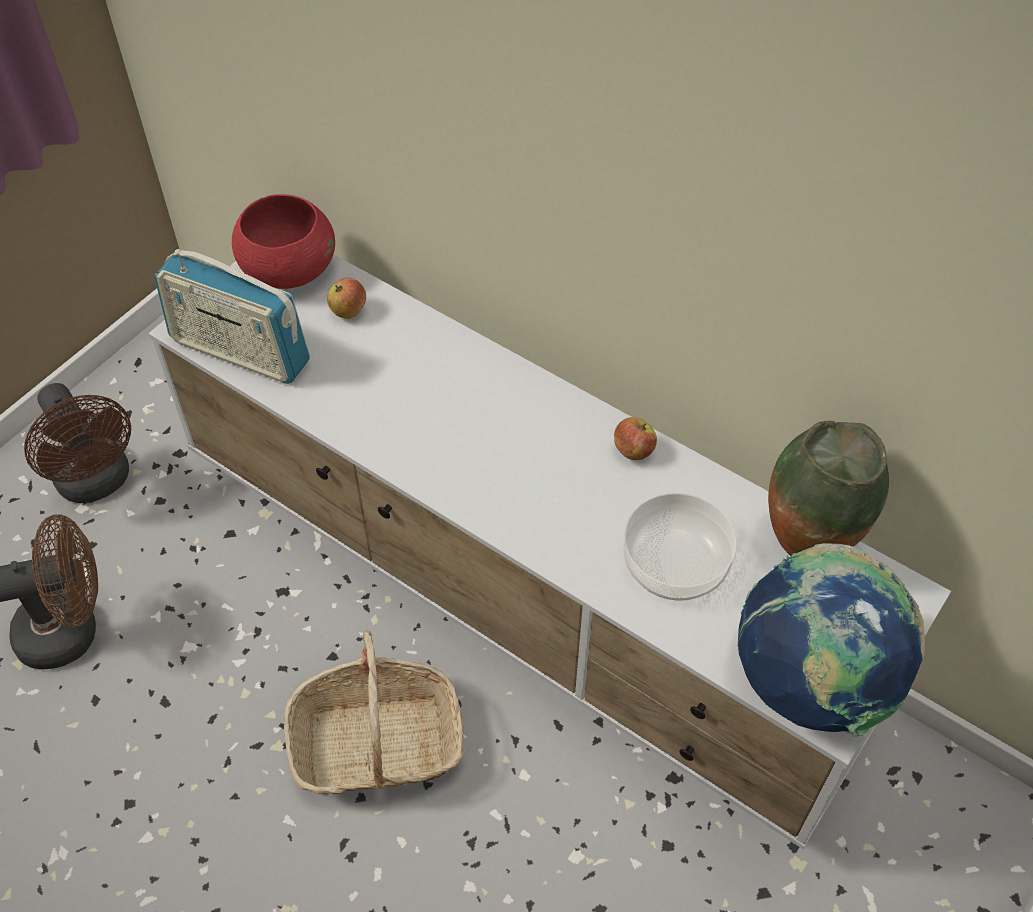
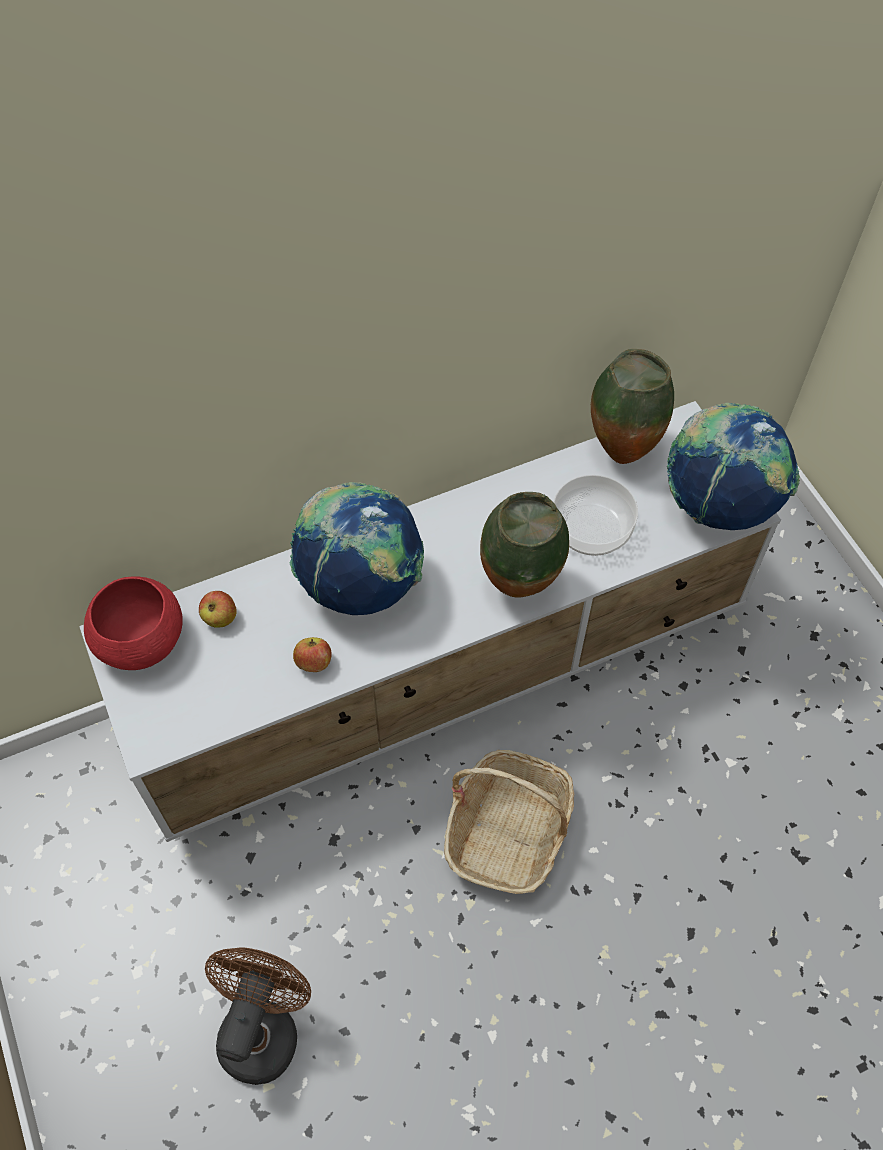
camera: 60 degrees left, 5 degrees up
(97, 482) = (118, 947): brown fan -> none
(240, 352) = (206, 715): radio -> none
(457, 397) = (362, 585): none -> globe
(549, 531) = (520, 587): none -> vase
(633, 451) = (485, 503): apple -> apple (314, 663)

